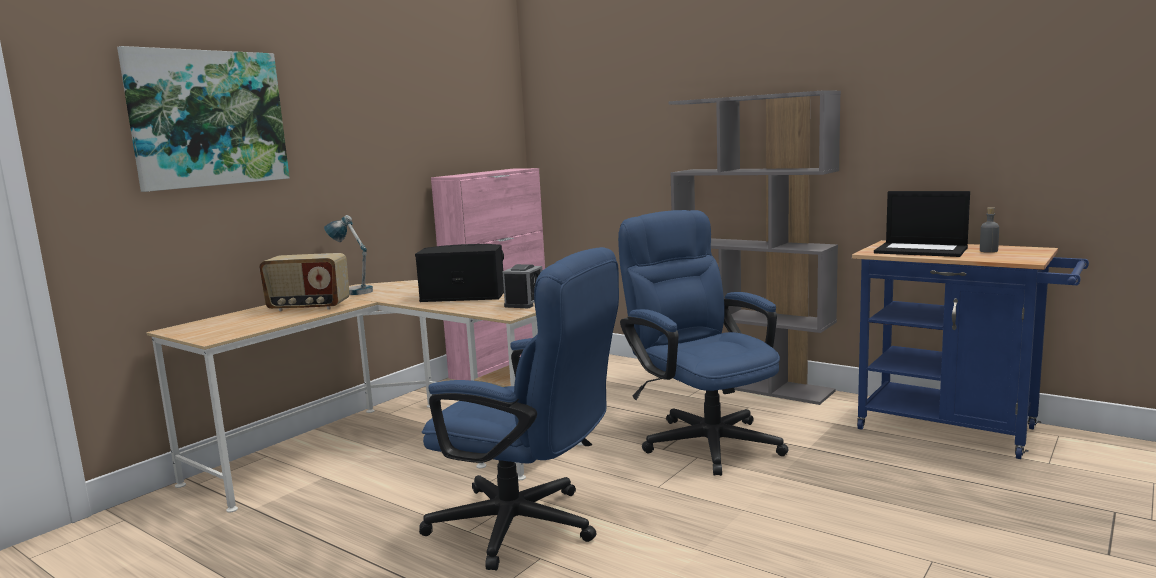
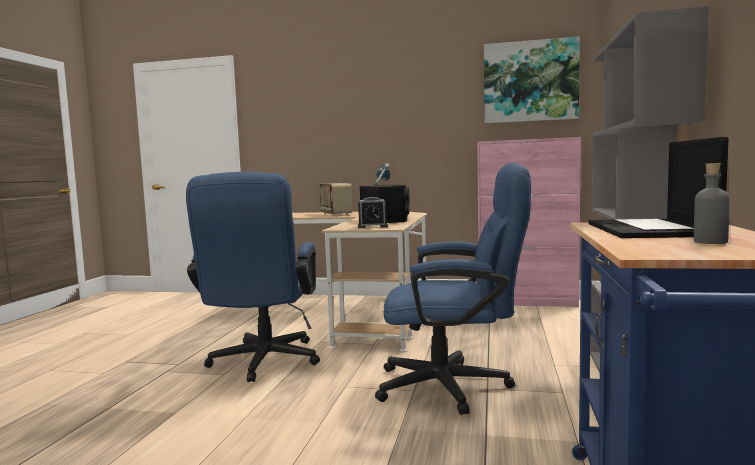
camera: 65 degrees right, 5 degrees down
(208, 118) = (319, 104): picture -> picture (530, 81)
(703, 439) = (456, 386): blue office chair -> blue office chair turned 60 degrees clockwise

